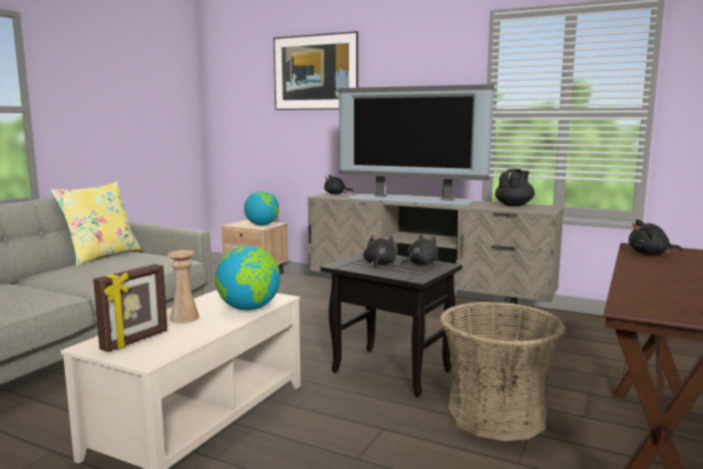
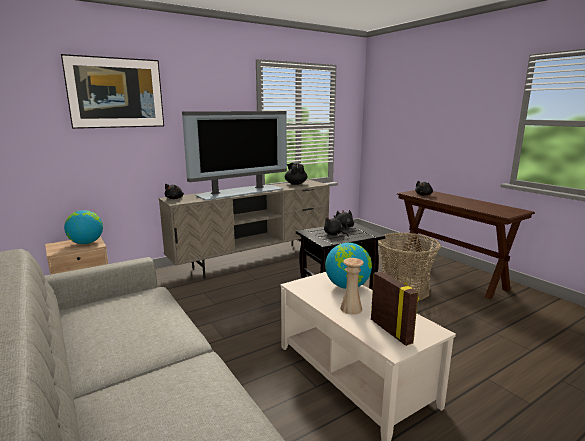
camera: 60 degrees left, 5 degrees up
(101, 256) = (65, 325): yellow pillow -> none

